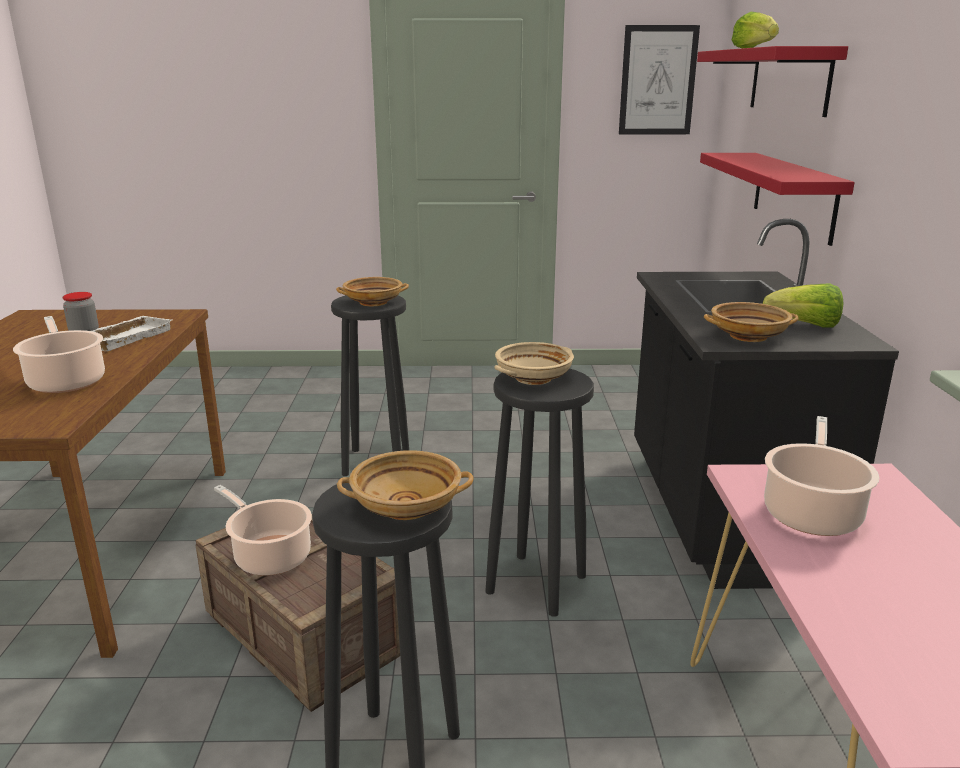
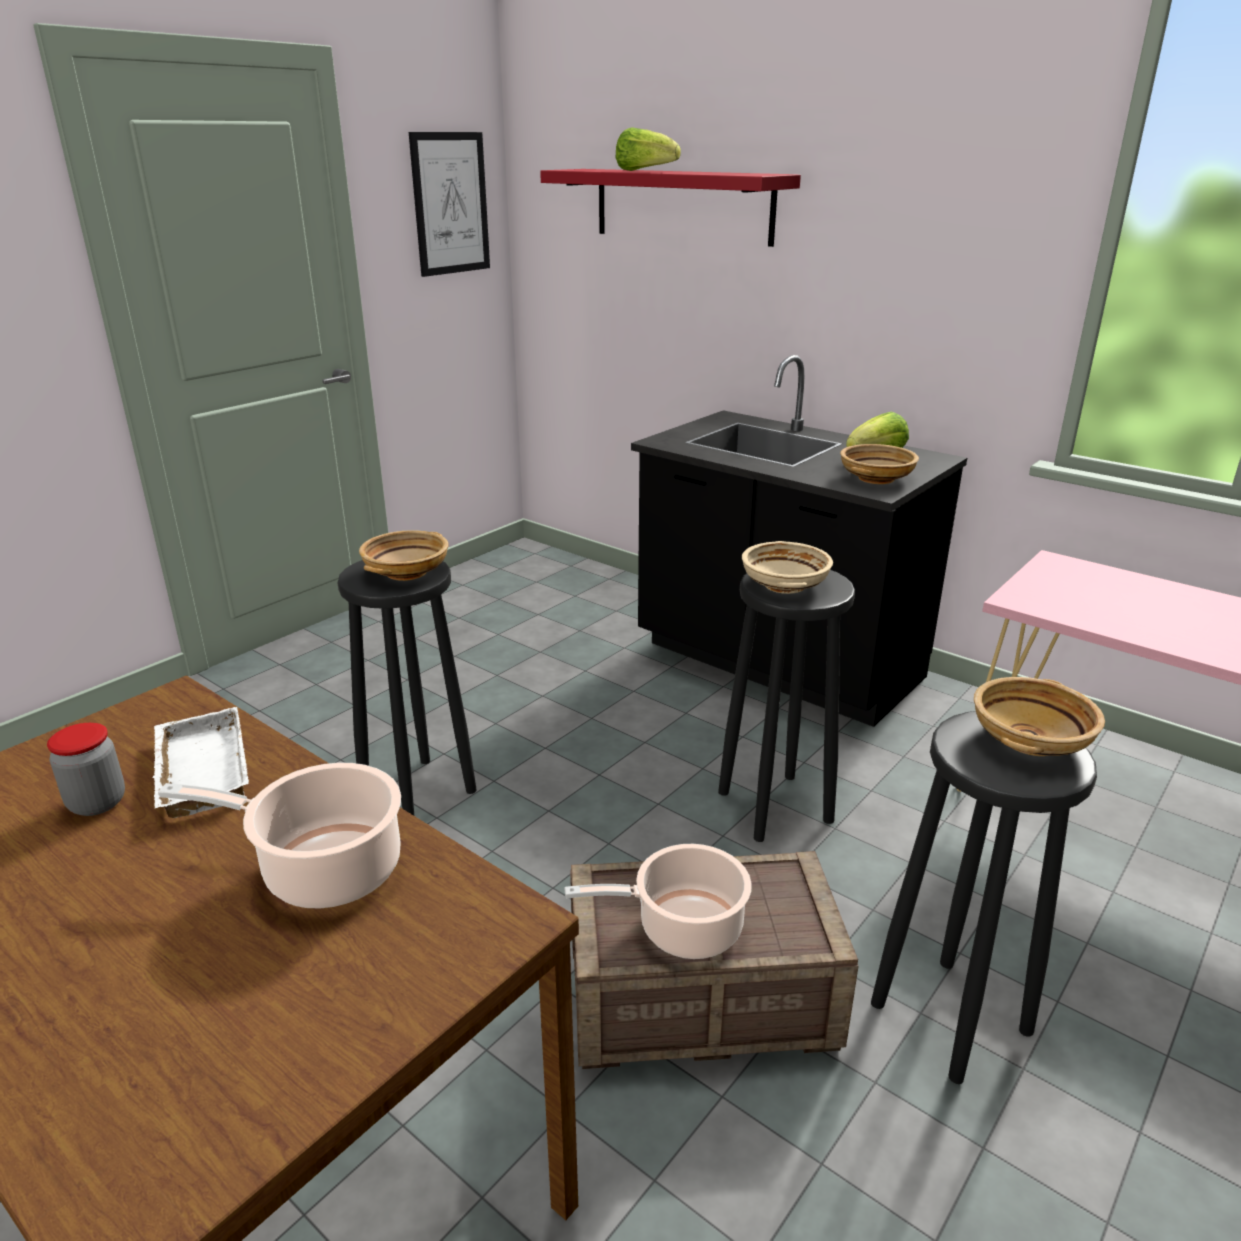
camera: 50 degrees left, 5 degrees up
(793, 195) = (724, 328): red shelf -> none
(812, 512) = (1095, 604): cooking pot -> none

